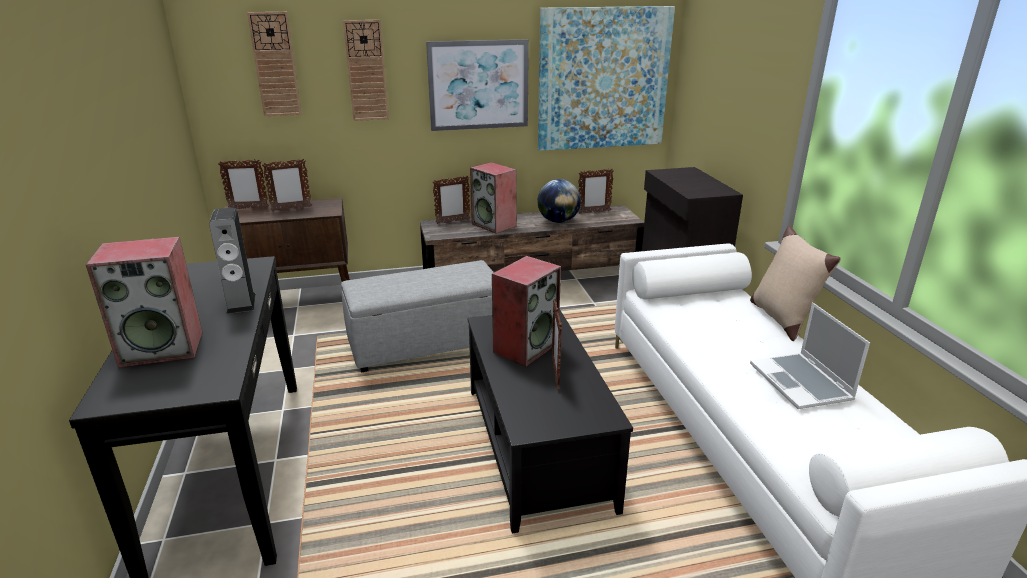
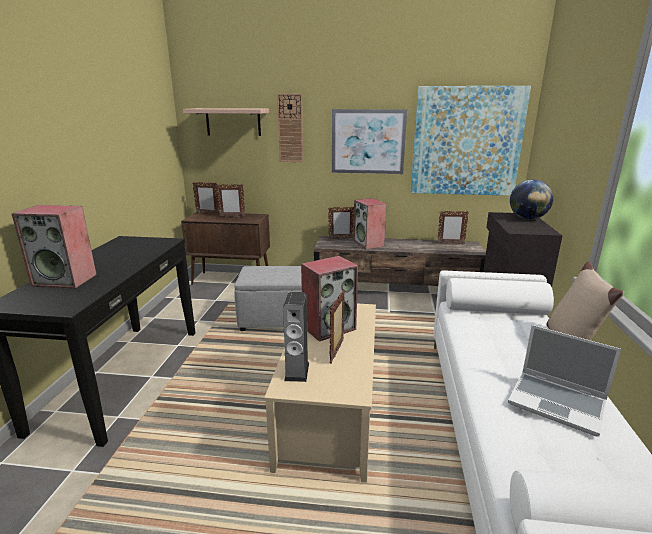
camera: 20 degrees right, 5 degrees down
(241, 303) = (136, 262): speaker -> speaker (297, 371)
(275, 65) = (233, 122): wall clock -> shelf
(539, 446) = (331, 409): black coffee table -> beige coffee table
(558, 221) = (418, 247): globe -> globe (527, 218)
(802, 383) = (558, 403): laptop -> laptop turned 60 degrees counterclockwise

